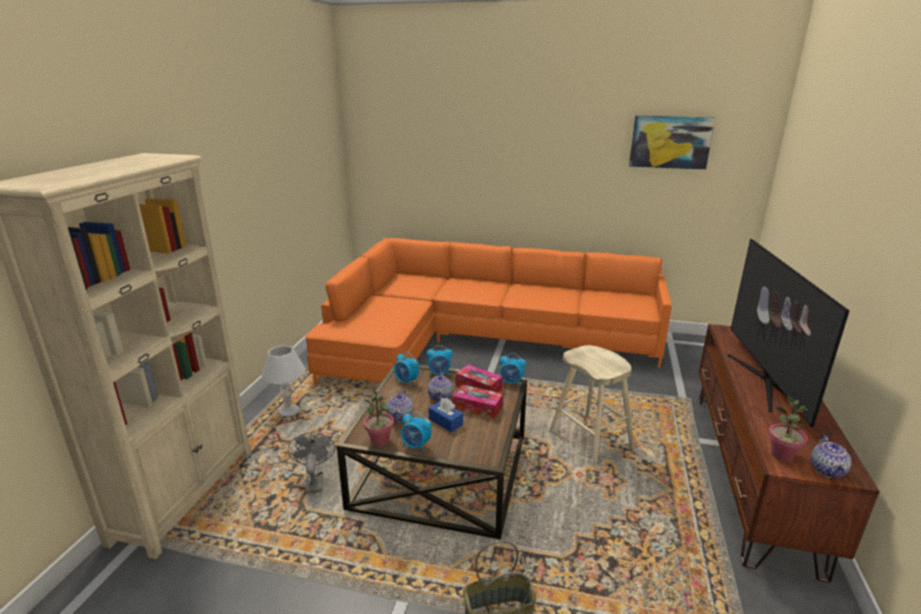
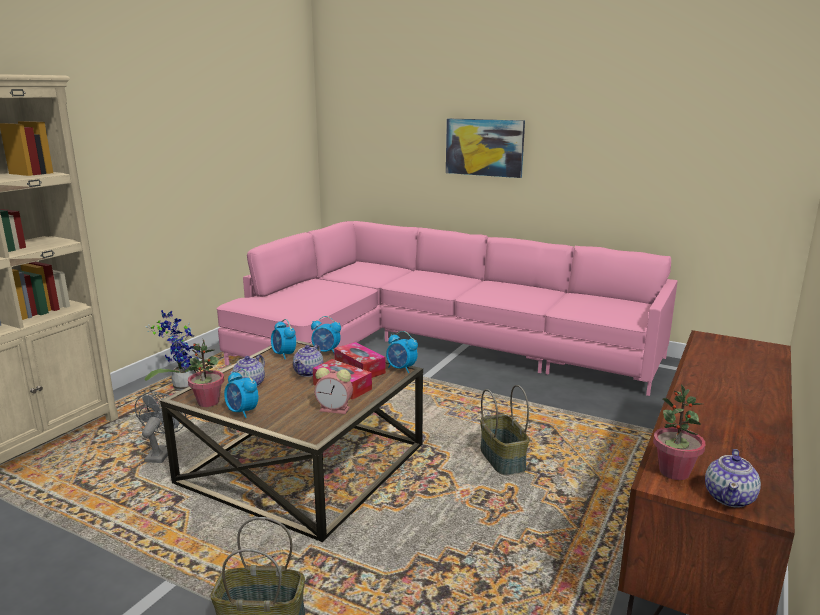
camera: 15 degrees right, 5 degrees down
(289, 411) = (183, 386): white table lamp -> potted plant
(445, 422) = (294, 395): blue tissue box -> none
(476, 340) = (431, 344): orange sofa -> pink sofa
(488, 430) = (335, 409): none -> alarm clock
(590, 440) = (503, 459): beige stool -> basket
(670, 142) = (684, 106): picture -> picture (484, 147)
(765, 381) = (720, 394): television -> none

